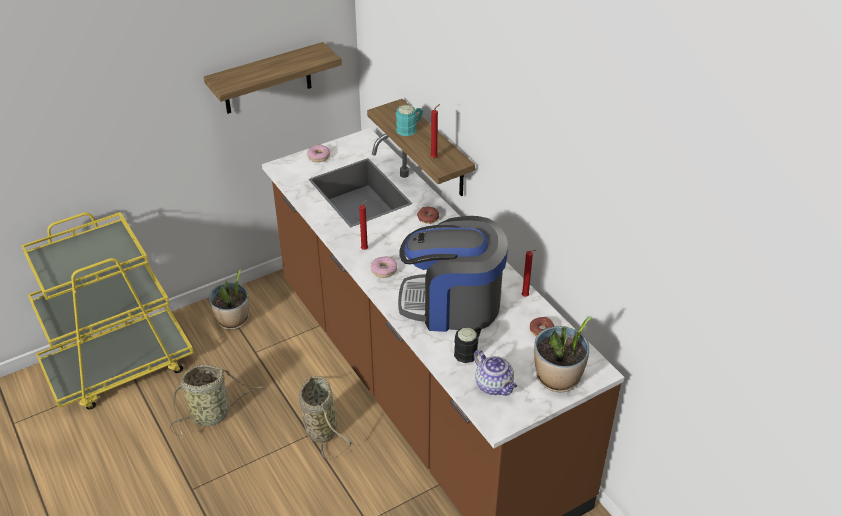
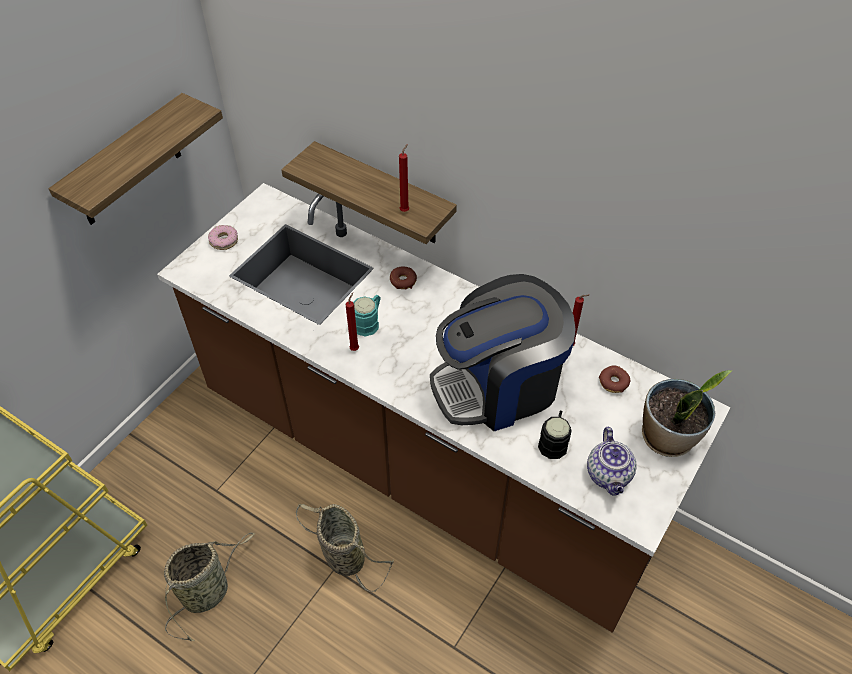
camera: 25 degrees left, 10 degrees up
(233, 320) = (168, 460): potted plant -> none
(384, 270) = (394, 369): donut -> none
(410, 129) = (350, 180): turquoise mug -> turquoise mug (369, 322)
(494, 386) = (609, 475): teapot -> teapot turned 60 degrees clockwise

